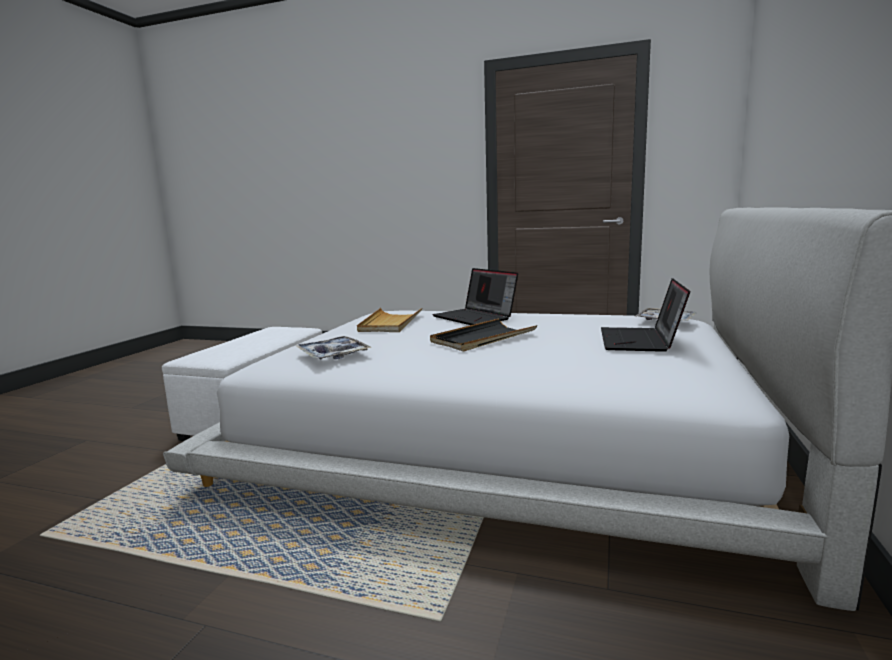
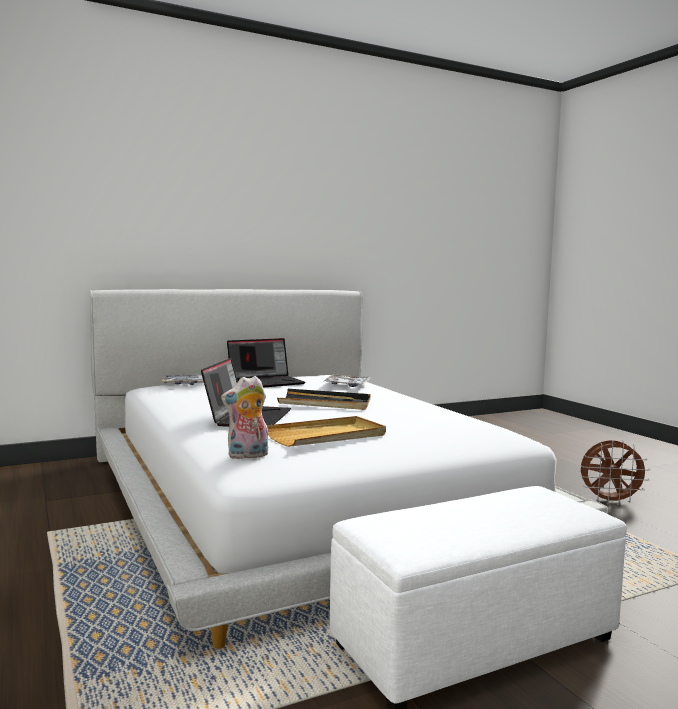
camera: 135 degrees left, 5 degrees down
(137, 636) = (610, 501): none -> brown fan
(333, 355) = (451, 421): tray -> tray (347, 385)
(397, 311) = (247, 456): none -> plush toy

